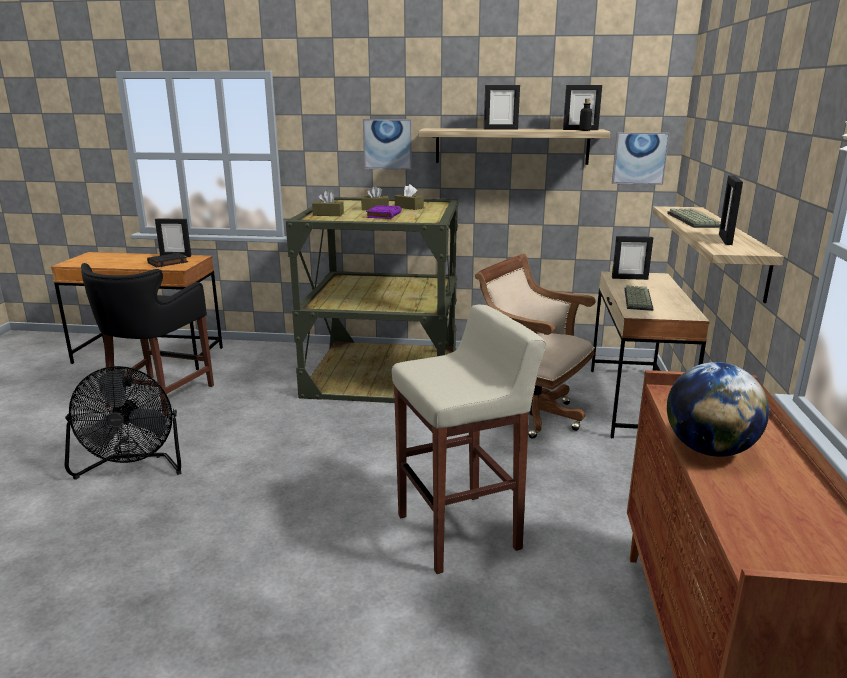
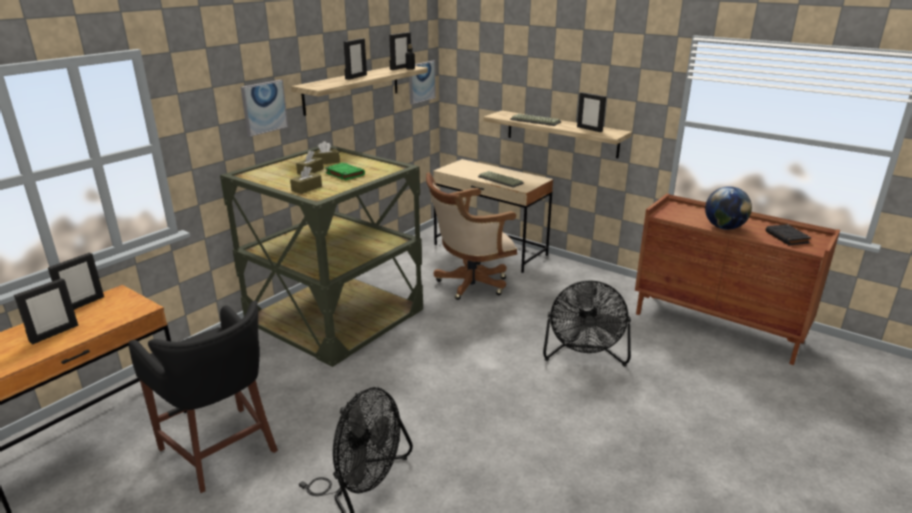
camera: 60 degrees left, 5 degrees up
(167, 263) = (108, 312): black book -> black book (787, 238)
(384, 215) = (344, 174): purple book -> green book
(460, 532) = (581, 353): beige stool -> black fan
(629, 278) = (458, 169): picture frame -> picture frame (54, 333)

